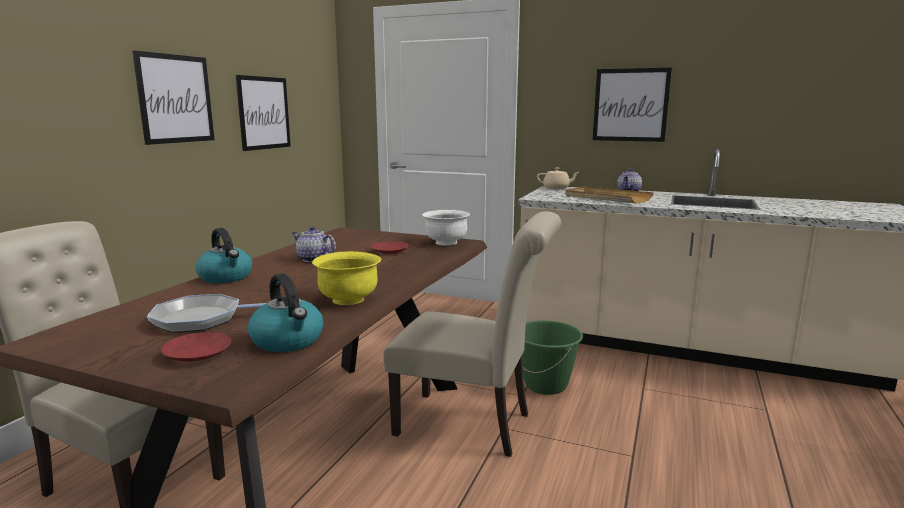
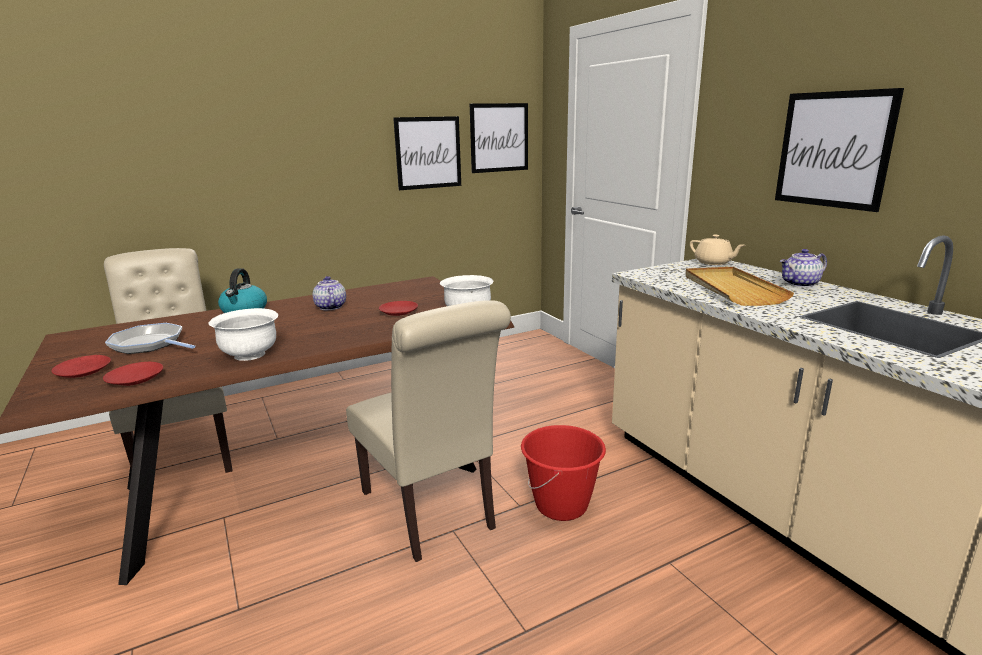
camera: 40 degrees right, 5 degrees up
(175, 99) = (322, 144): picture -> picture (499, 138)
(288, 341) = (136, 379): kettle -> red plate
(349, 300) = (250, 355): yellow bowl -> white bowl
(546, 384) = (561, 505): green bucket -> red bucket

